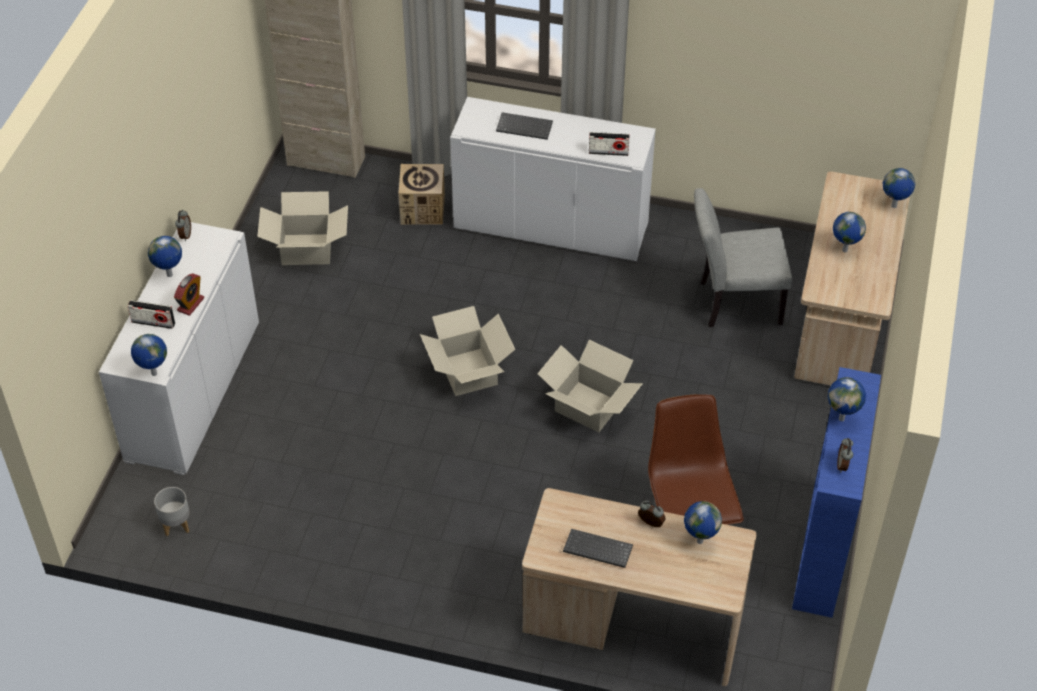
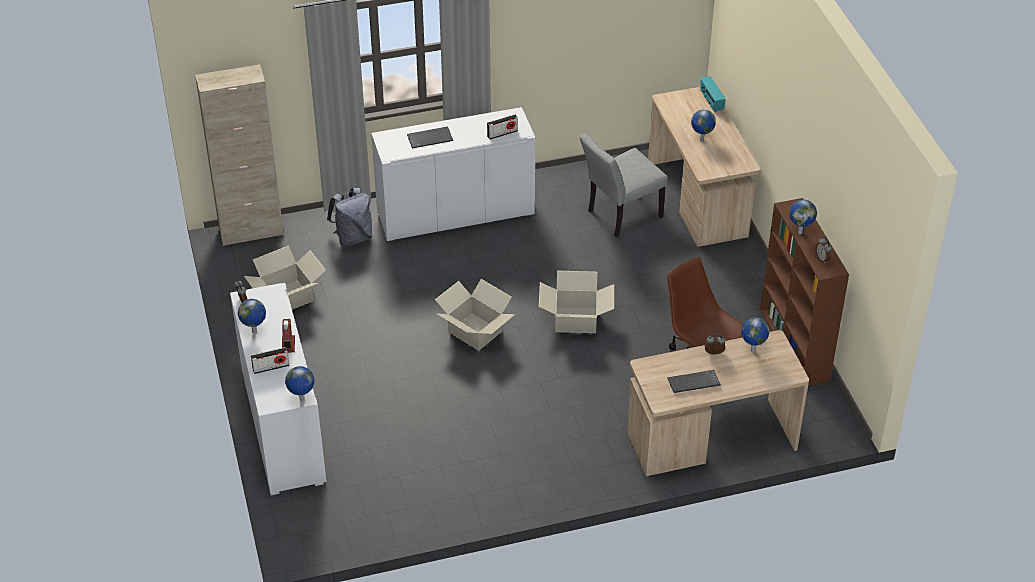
camera: 30 degrees left, 5 degrees down
(176, 525) = (346, 518): grey planter -> none
(422, 209) = (353, 237): cardboard box -> grey backpack
(822, 552) = (795, 345): blue bookcase -> brown bookcase
(894, 207) = (711, 102): globe -> radio

